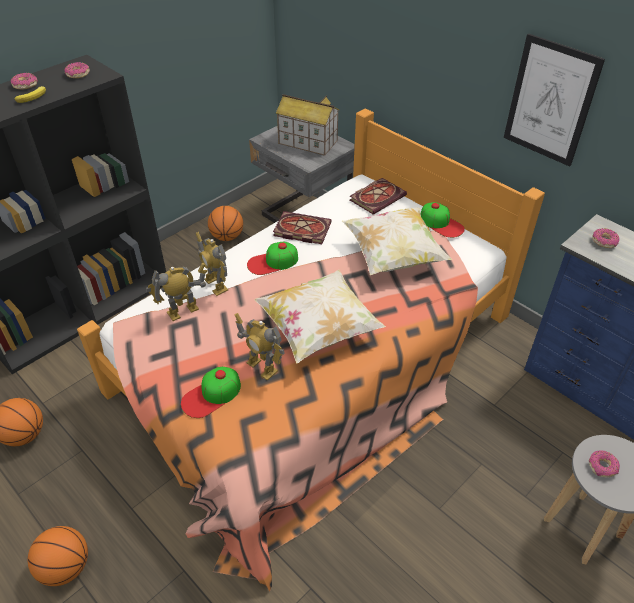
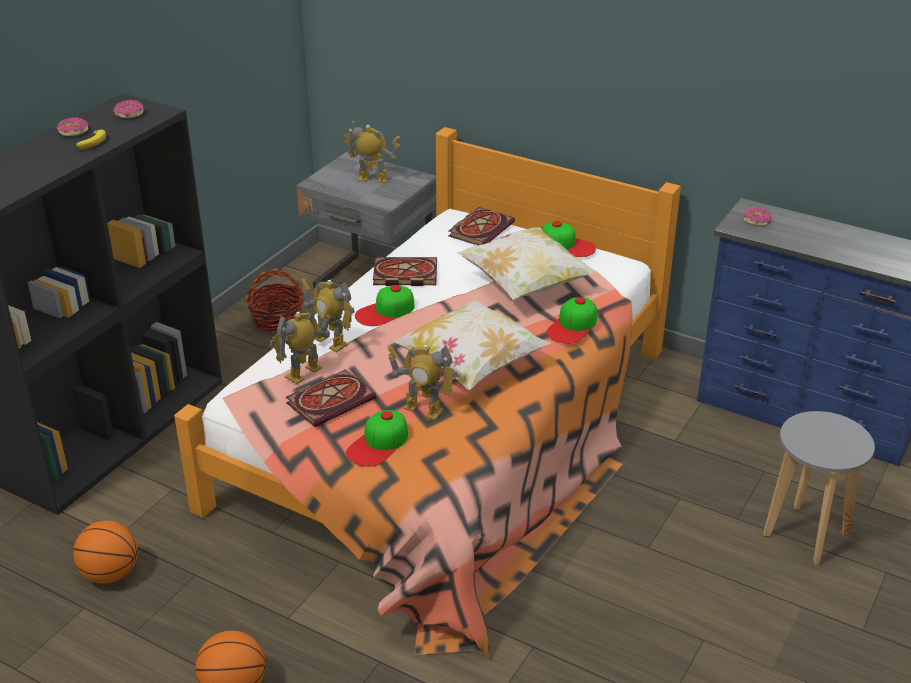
camera: 15 degrees left, 10 degrees down
(193, 342) = (331, 400): none -> book
(227, 237) = (277, 320): basketball -> basket
(307, 142) = (372, 179): toy house -> toy robot
(418, 305) = (572, 326): none -> cap
(550, 101) = (669, 84): picture -> none
(602, 467) = (811, 438): donut -> none

